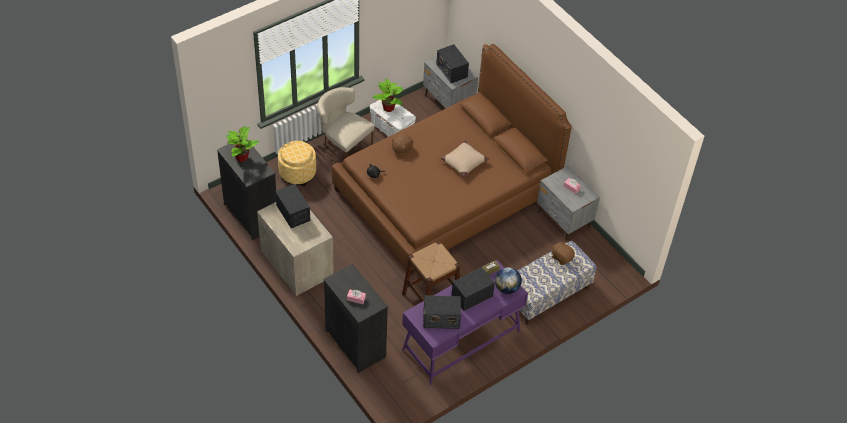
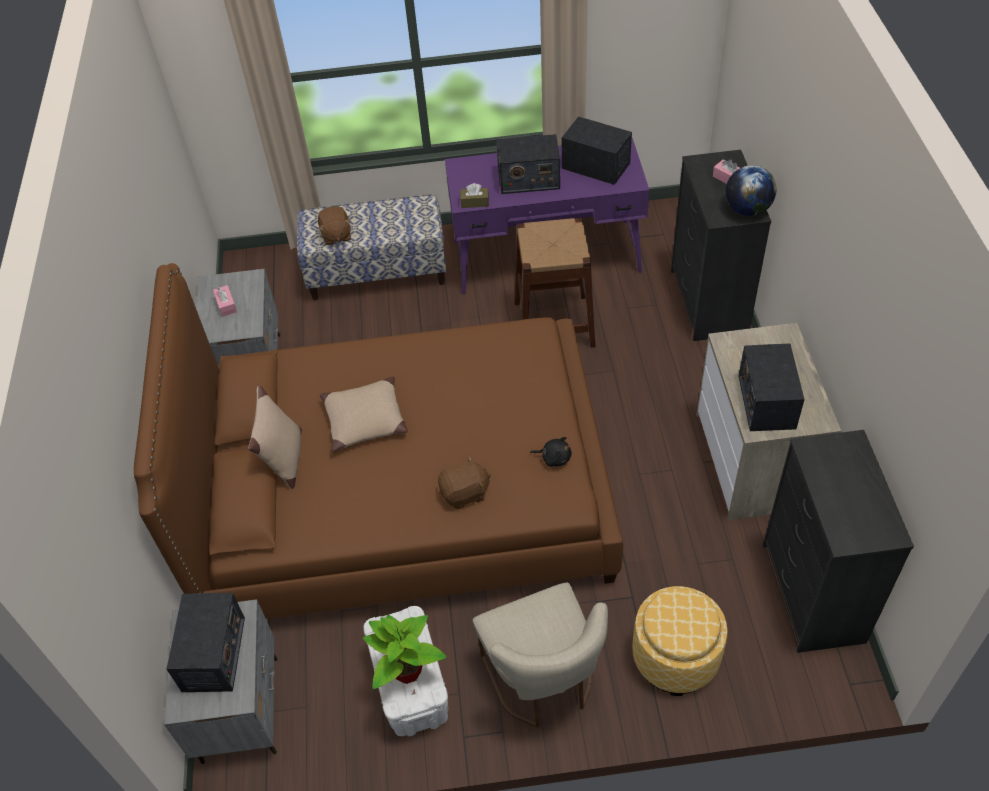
camera: 145 degrees left, 0 degrees up
(242, 157) = (856, 502): potted plant -> none
(483, 136) = (284, 460): none -> beige pillow
(507, 288) = (469, 173): globe -> globe (747, 209)

